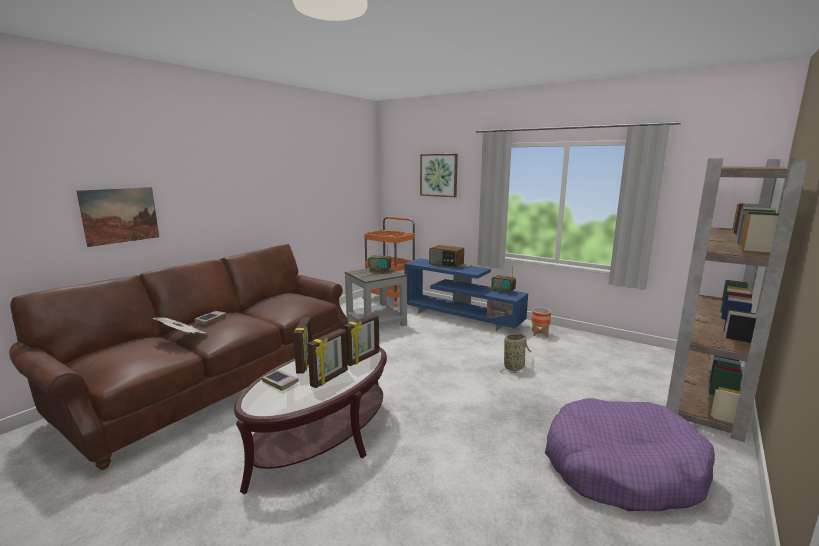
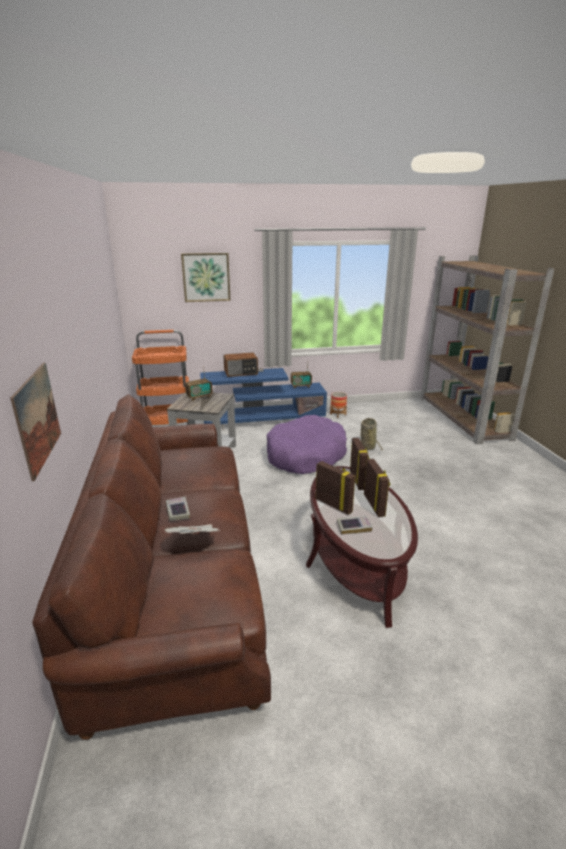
camera: 45 degrees left, 10 degrees up
(621, 468) = (504, 480): purple dog bed -> purple dog bed (305, 455)

